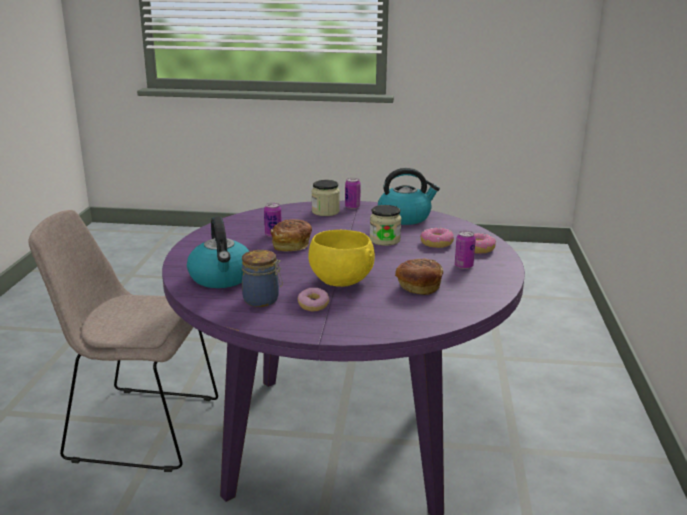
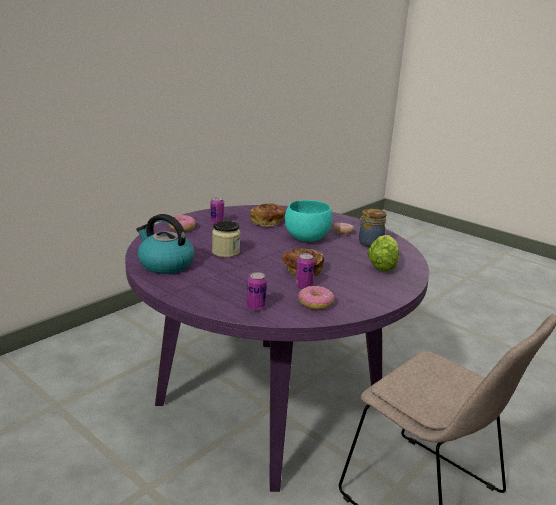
camera: 145 degrees left, 0 degrees up
(222, 278) = (384, 263): kettle -> lettuce
(325, 211) = (216, 295): jar -> none
(340, 281) = (307, 238): yellow bowl -> turquoise bowl
(352, 207) = (181, 291): can -> can (256, 307)
(436, 243) = (197, 239): donut -> donut (315, 303)

